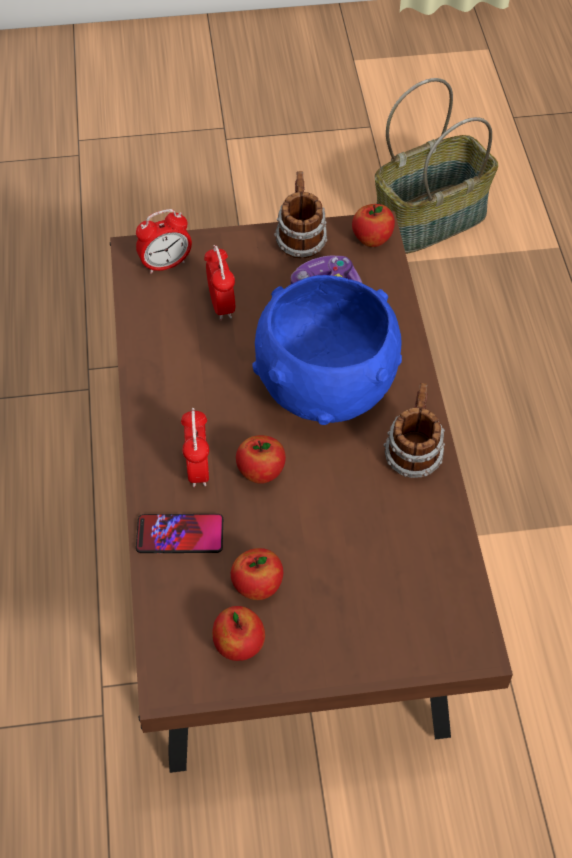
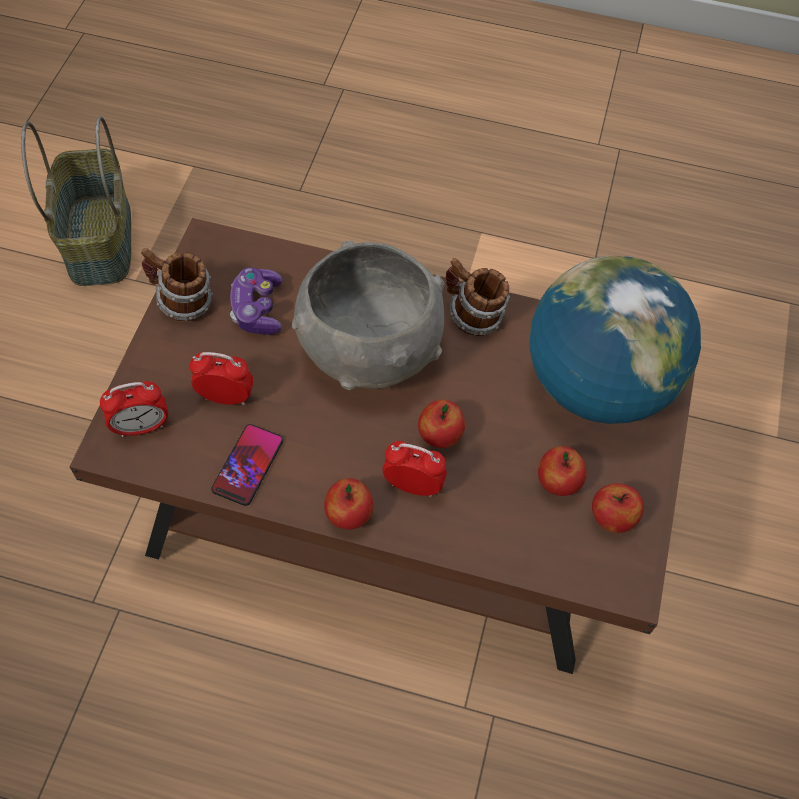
camera: 70 degrees left, 5 degrees up
(166, 264) = (142, 427): alarm clock -> alarm clock turned 75 degrees clockwise
(180, 534) = (479, 526): phone -> phone (248, 465)
(325, 386) = (368, 350): blue bowl -> grey bowl
(371, 240) = (217, 248): apple -> apple (349, 515)
(393, 588) = (597, 383): none -> globe

